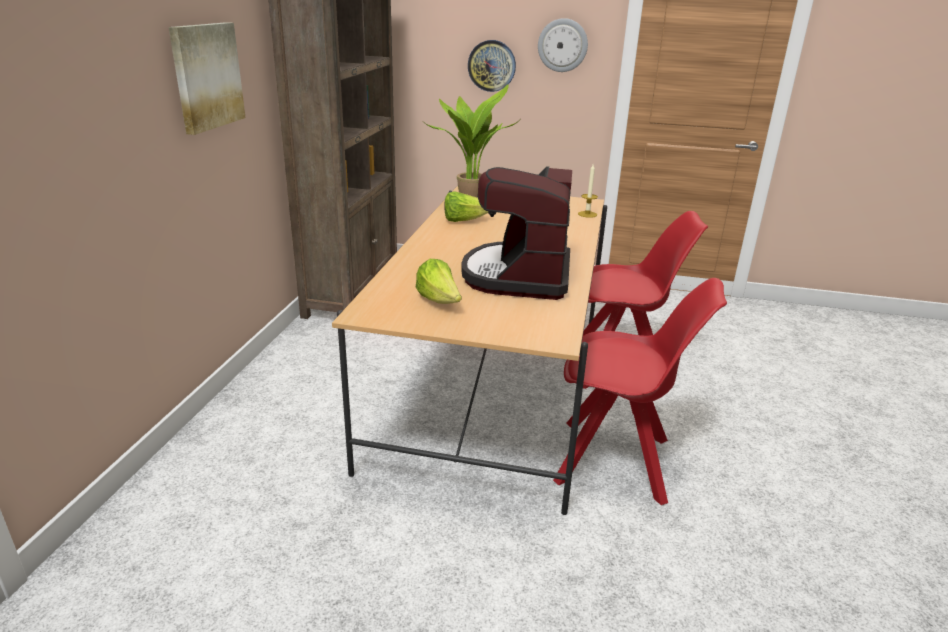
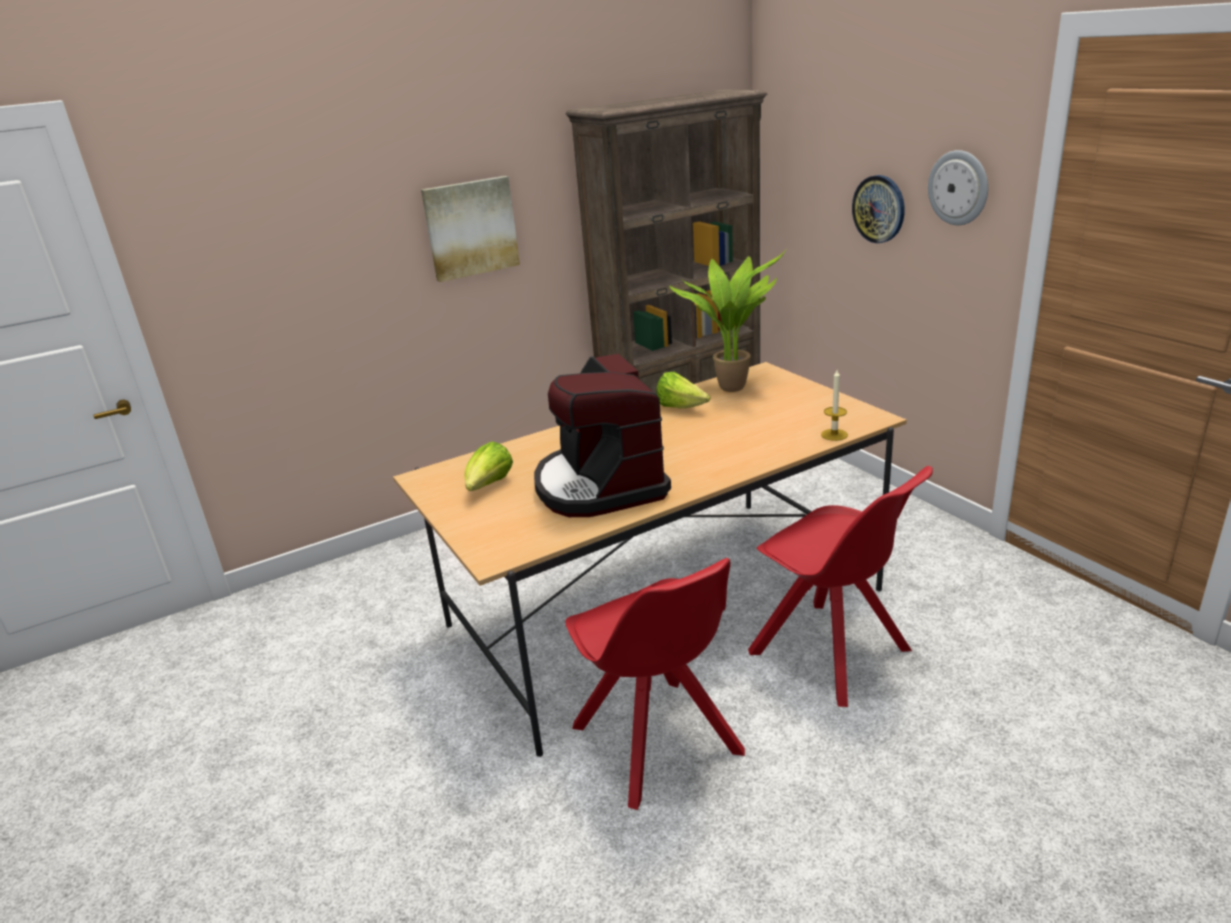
camera: 50 degrees right, 0 degrees up
(519, 276) = (600, 485): coffee machine -> coffee machine turned 75 degrees counterclockwise

